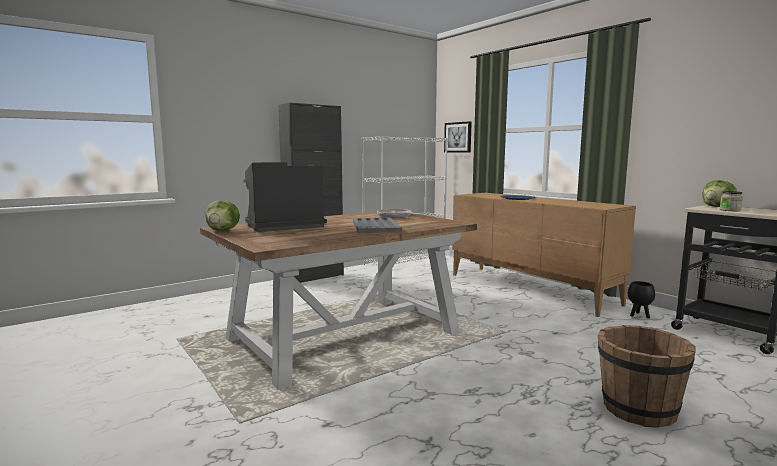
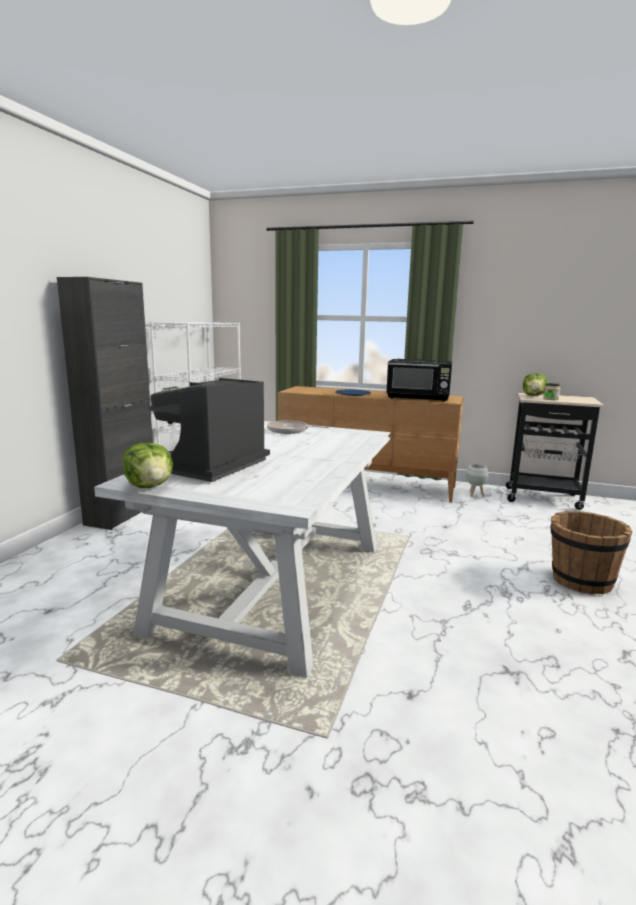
camera: 35 degrees left, 5 degrees up
(343, 336) = (274, 585): brown dining table -> white dining table
(375, 226) = (313, 449): grey tray -> none
(458, 137) = (247, 321): picture -> none
(575, 204) = (419, 398): none -> black microwave
(639, 316) = (475, 494): black planter -> white planter

